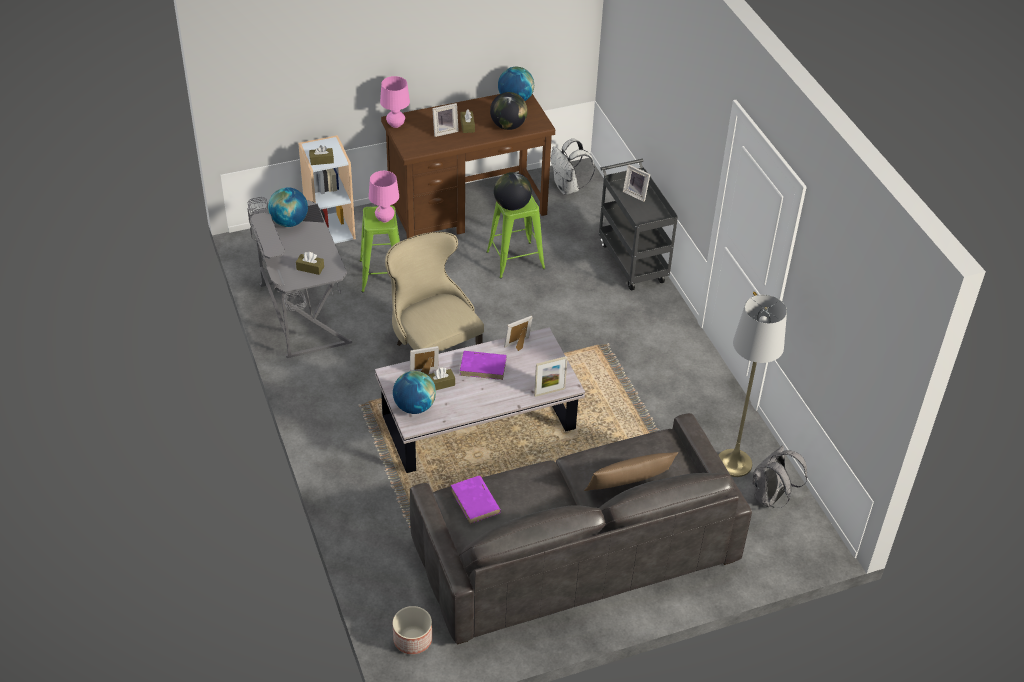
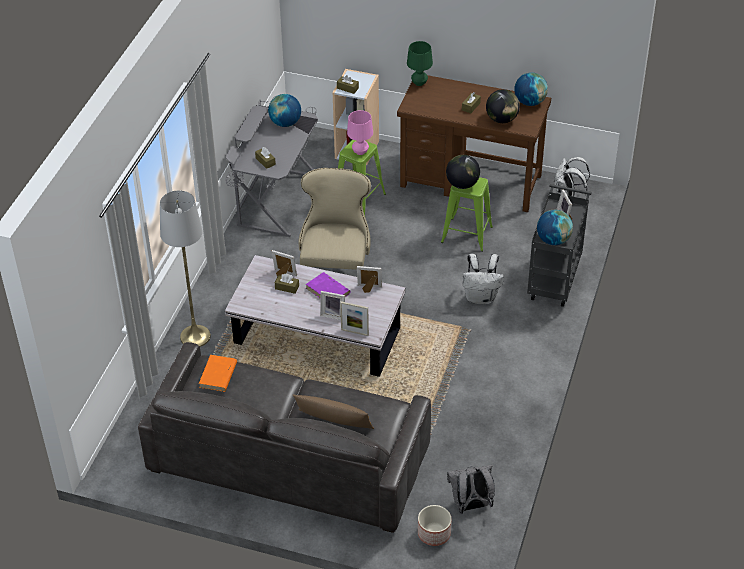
camera: 40 degrees right, 0 degrees up
(395, 124) = (419, 83): pink table lamp -> green table lamp
(412, 640) = (127, 451): planter -> planter (433, 534)
(414, 407) = (253, 293): globe -> globe (553, 240)
(444, 131) = (449, 103): picture frame -> picture frame (333, 314)
(475, 502) = (218, 375): purple book -> orange book
(587, 310) = (481, 297): none -> white backpack
(734, 463) = (471, 465): grey floor lamp -> grey floor lamp (195, 336)

